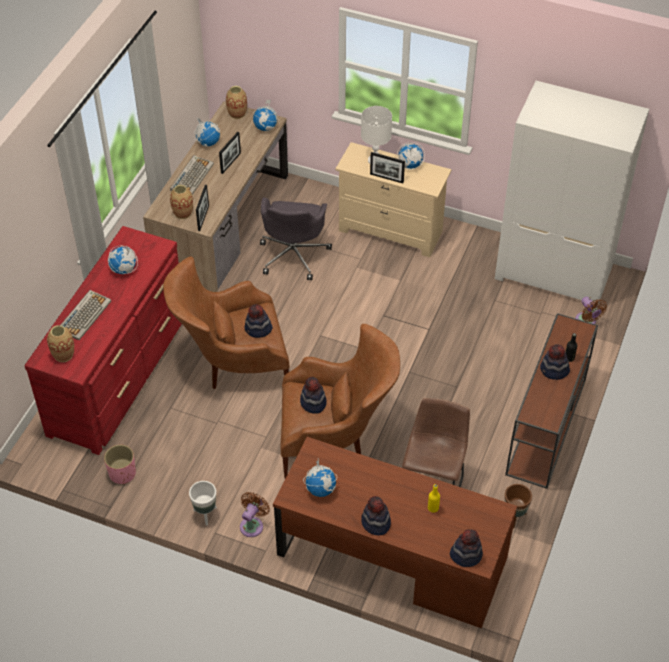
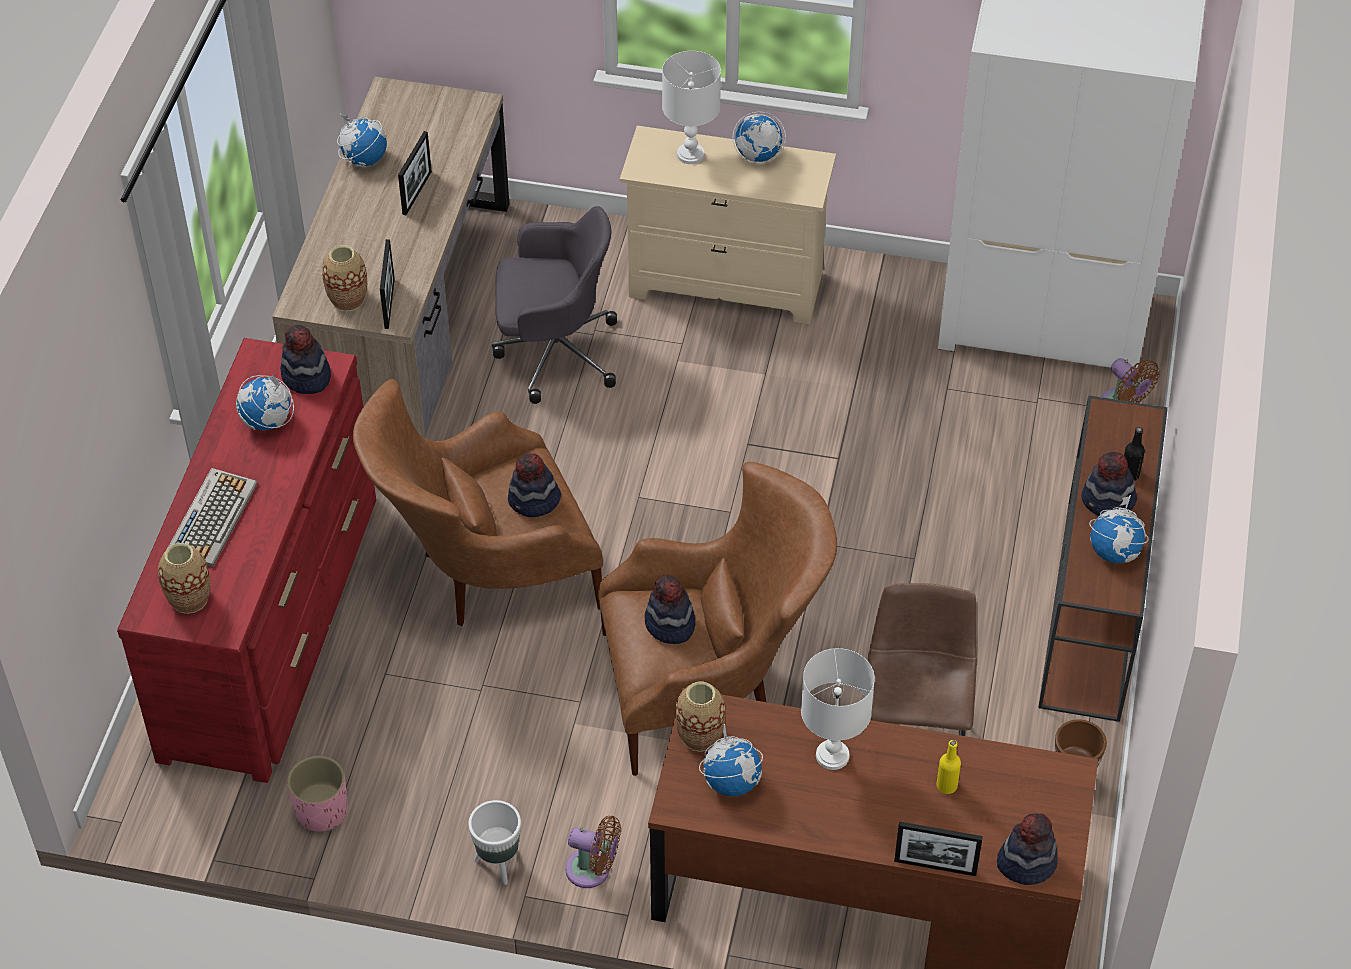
camera: 10 degrees left, 0 degrees up
(192, 176) = (348, 227): keyboard -> none
(237, 114) = (407, 98): vase -> vase (700, 736)
(253, 525) = (593, 870): brown fan -> brown fan turned 90 degrees clockwise
(266, 127) = (468, 117): globe -> globe (1115, 552)
(294, 254) = (554, 352): grey office chair -> grey office chair turned 90 degrees counterclockwise
(375, 523) = (848, 829): hat -> hat (306, 377)
(376, 483) = (832, 755): none -> white table lamp
(386, 178) = (720, 185): picture frame -> picture frame (935, 867)

